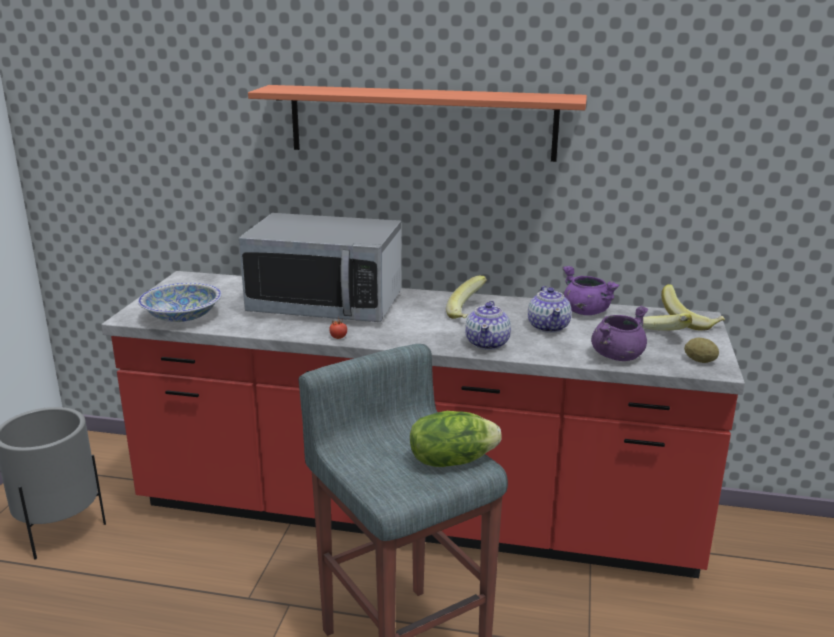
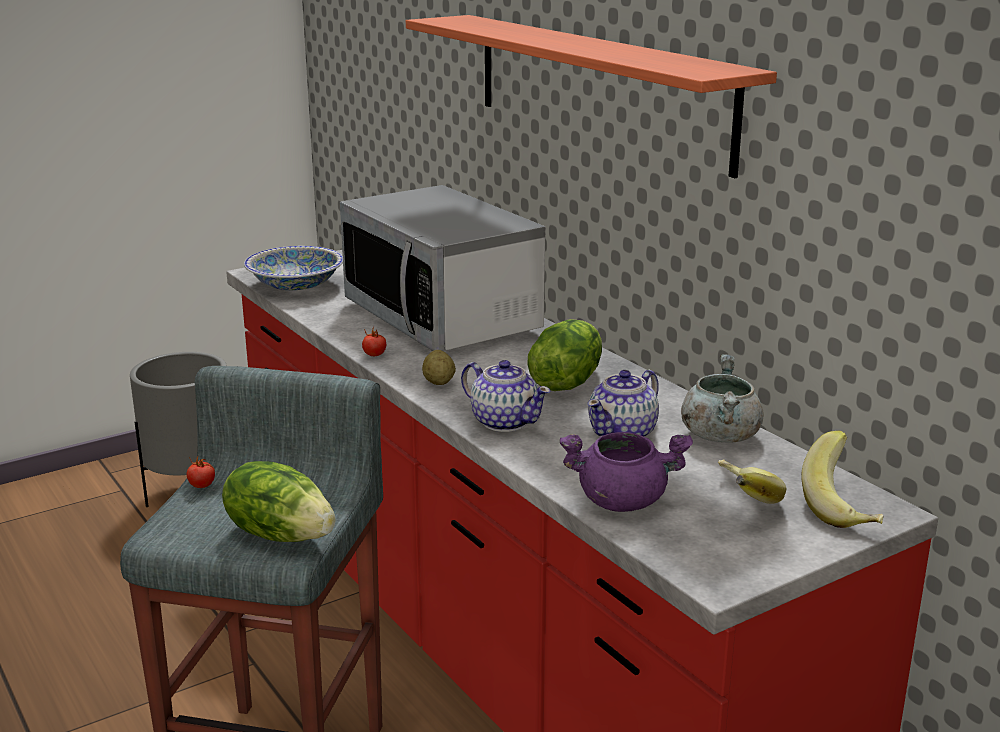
camera: 45 degrees right, 0 degrees up
(350, 460) = (202, 485): none -> tomato
(469, 314) = (565, 382): banana -> lettuce
(488, 343) = (504, 421): teapot -> teapot turned 105 degrees counterclockwise
(585, 312) = (720, 435): purple cooking pot -> grey cooking pot
(699, 361) = (720, 558): potato -> potato (439, 382)

